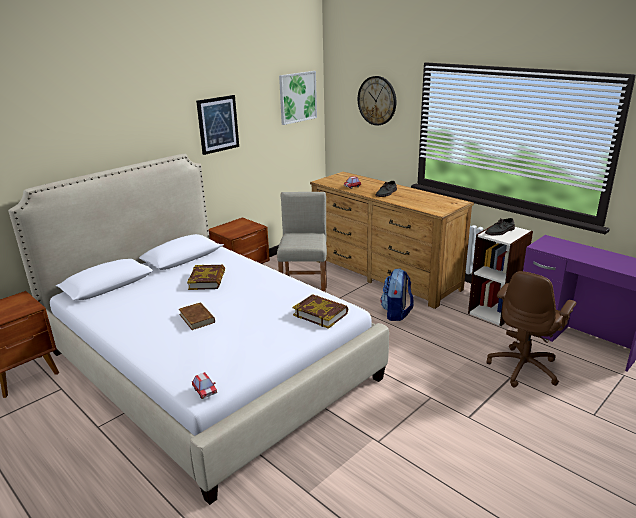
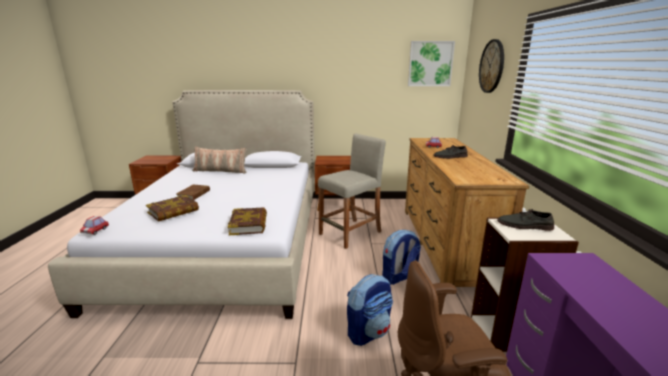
camera: 45 degrees right, 5 degrees down
(144, 286) = (220, 171): none -> pillow
(207, 280) = (250, 179): book -> book (173, 211)
(218, 124) = (340, 74): picture -> none
(436, 355) = (369, 332): none -> backpack

